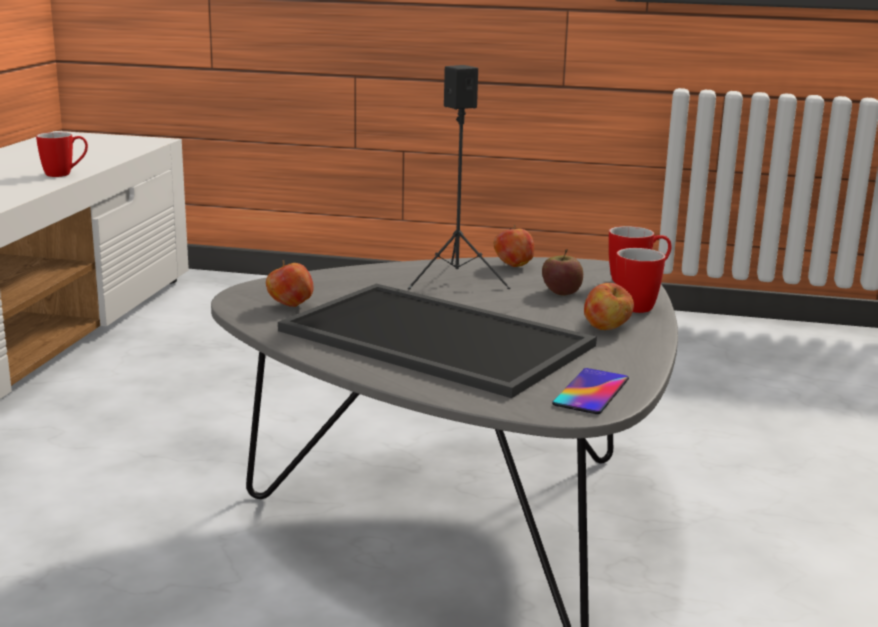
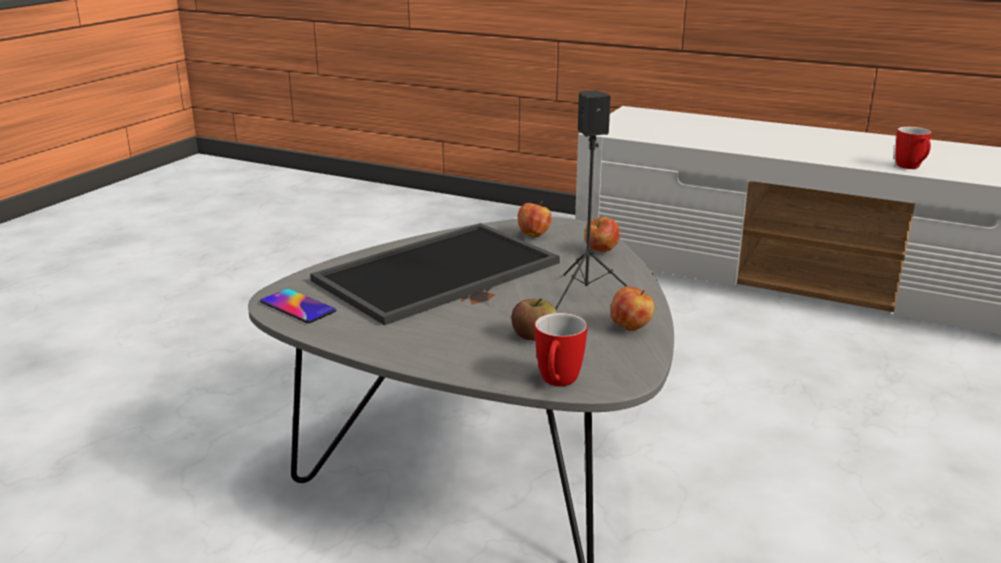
camera: 105 degrees right, 5 degrees up
(607, 329) = (421, 338): apple -> apple (601, 252)
(634, 304) = (482, 365): mug -> none

